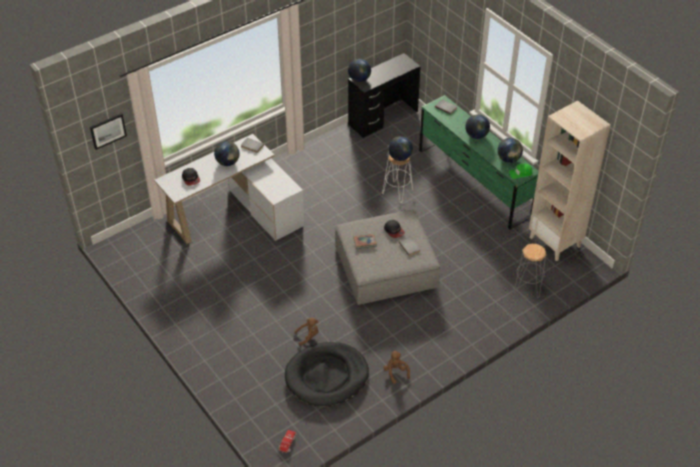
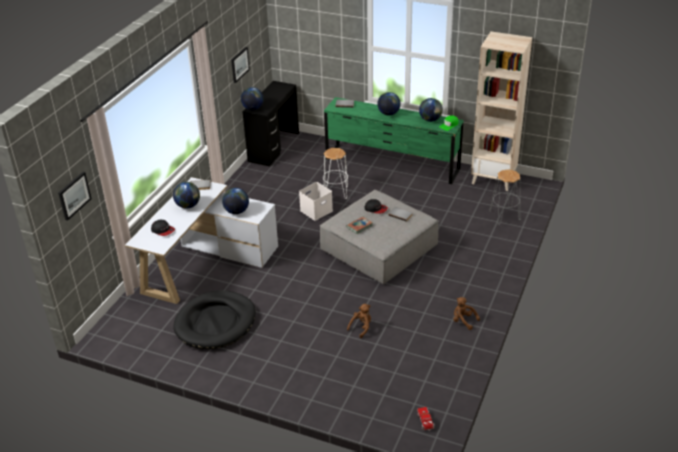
camera: 30 degrees left, 10 degrees down
(327, 376) = (408, 351): black dog bed -> black dog bed (216, 323)
(354, 35) = (239, 64): none -> picture
(365, 203) = (316, 210): none -> white storage box
(400, 157) = (335, 152): globe -> globe (236, 211)

